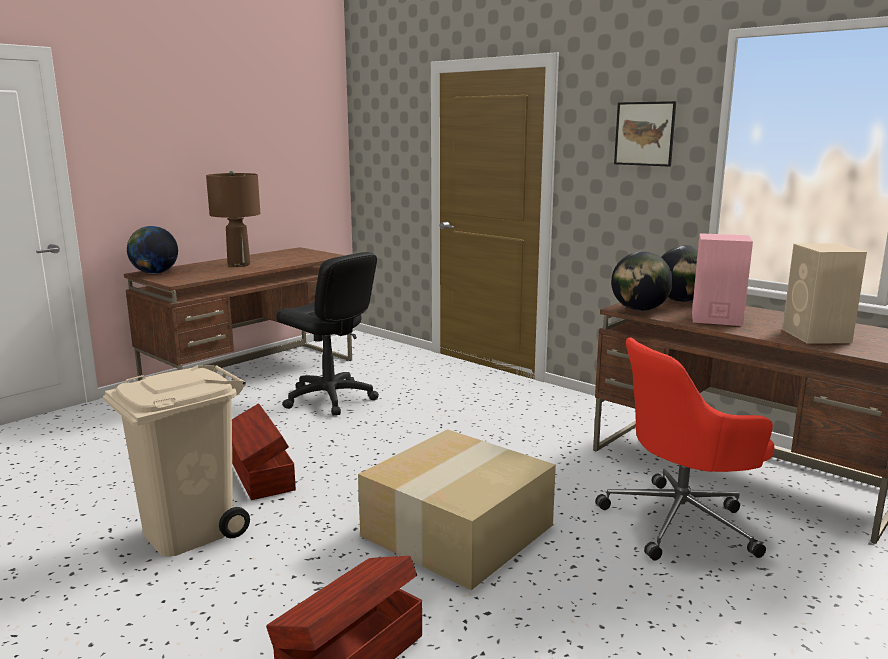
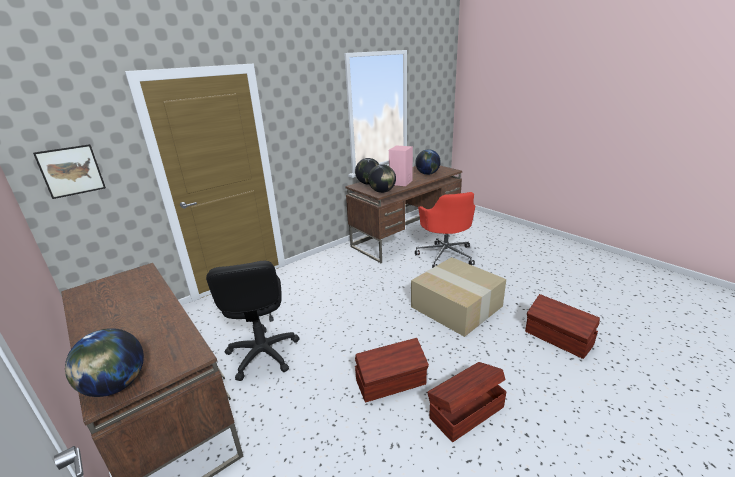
camera: 80 degrees left, 10 degrees up
(188, 530) = (465, 412): beige trash can -> brown storage box
(238, 265) = (130, 322): brown table lamp -> none
(329, 398) = (262, 354): black office chair -> black office chair turned 120 degrees clockwise
(644, 133) = (316, 109): picture -> picture (71, 171)
(817, 336) = (427, 174): beige speaker -> globe

